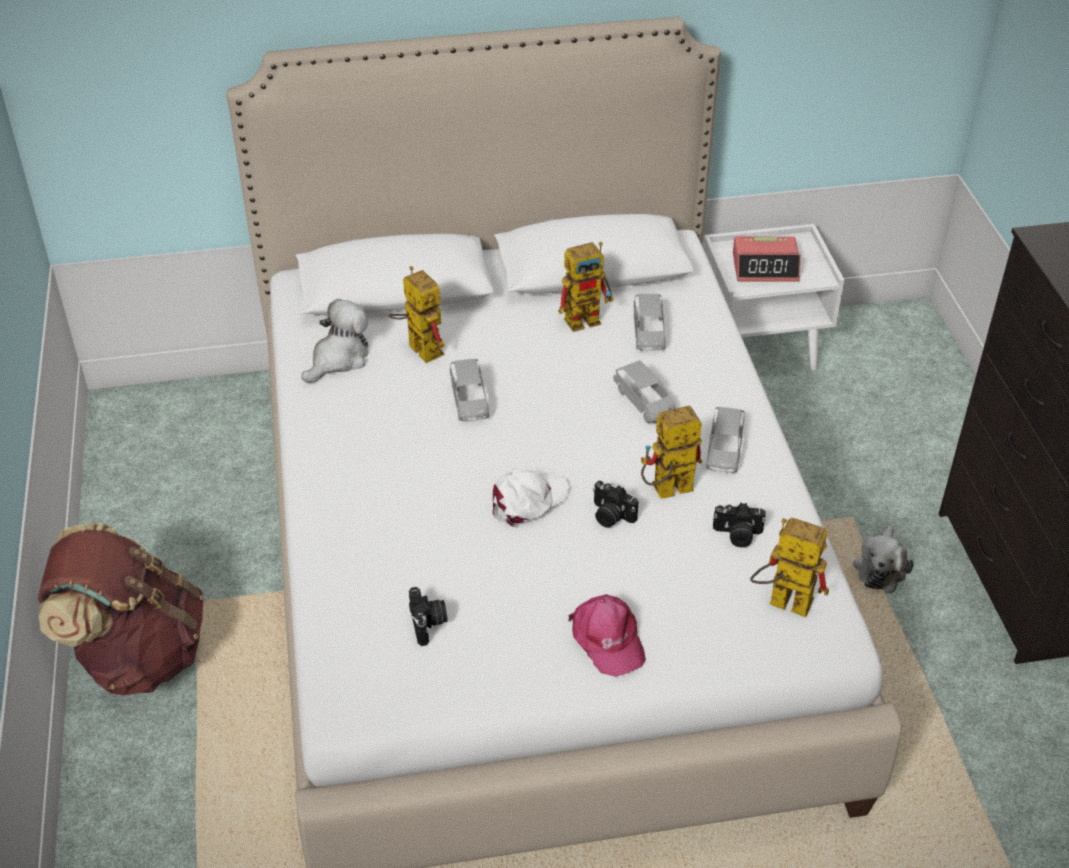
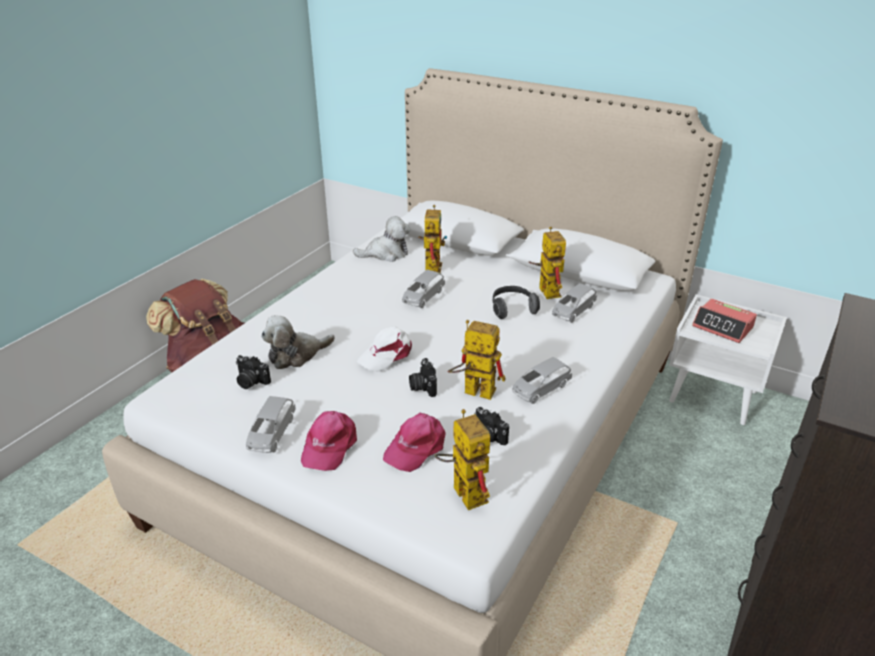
camera: 40 degrees right, 10 degrees down
(428, 624) = (250, 381): camera -> camera turned 90 degrees clockwise
(528, 500) = (386, 354): white cap -> white cap turned 135 degrees clockwise
(584, 363) = (512, 309): none -> headphones
(588, 317) = (545, 290): toy robot -> toy robot turned 120 degrees counterclockwise
(644, 402) = (523, 342): grey toy car -> grey toy car (271, 433)
(689, 586) = (416, 447): none -> pink cap
(880, 568) = (665, 566): plush toy -> plush toy (296, 355)

